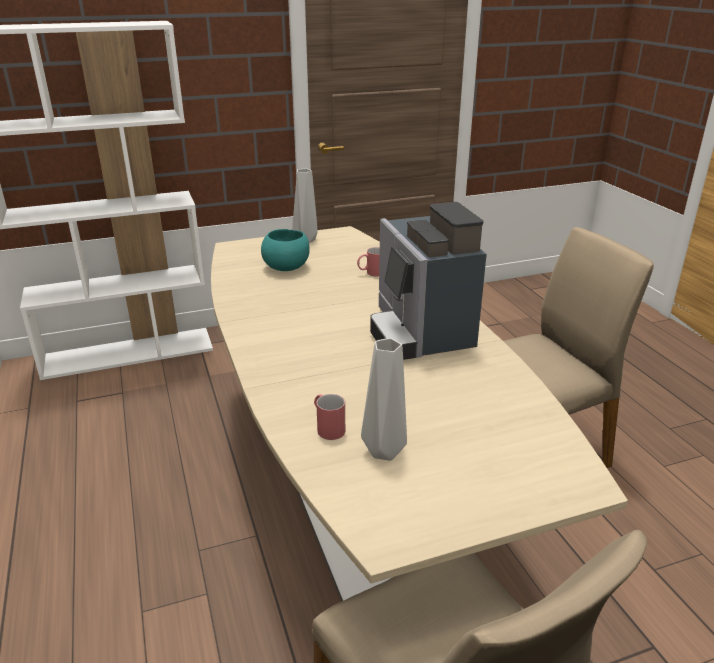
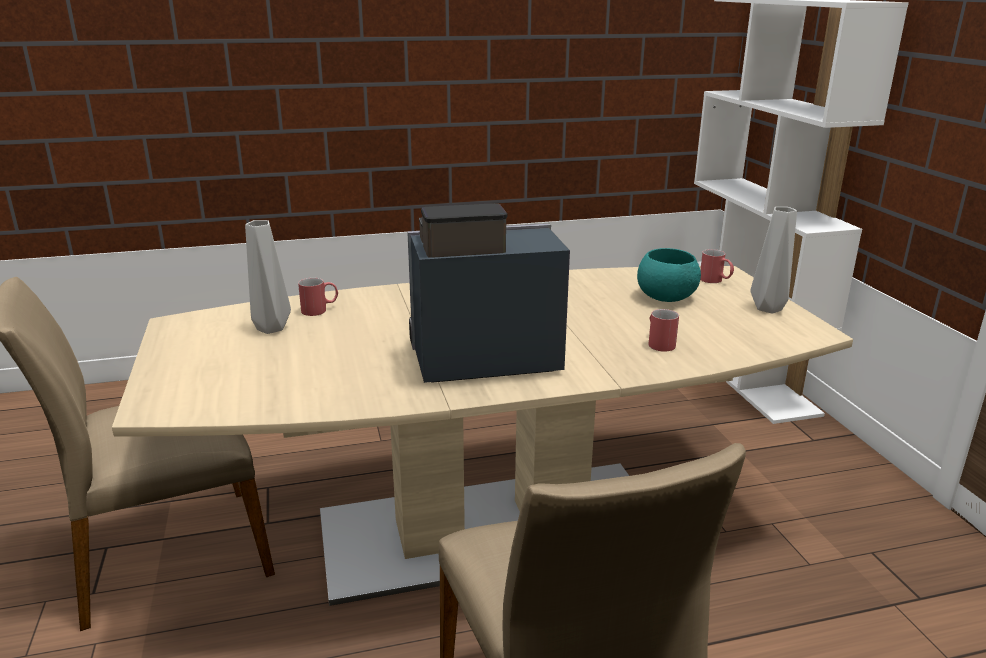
camera: 95 degrees right, 5 degrees down
(251, 250) = (715, 281): none -> red mug

